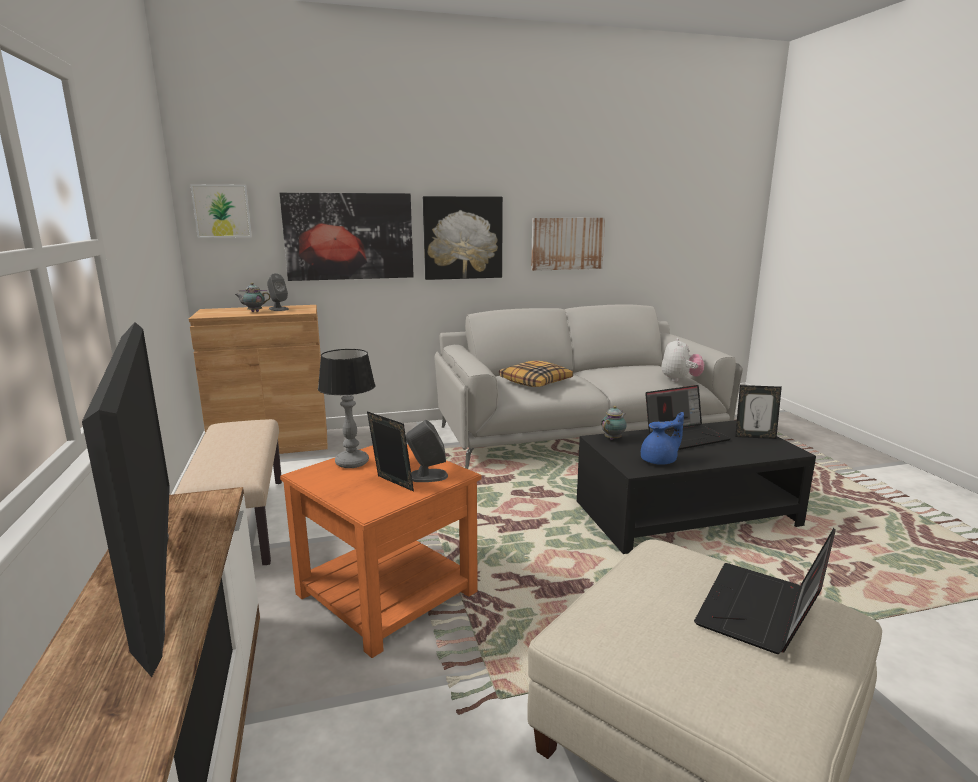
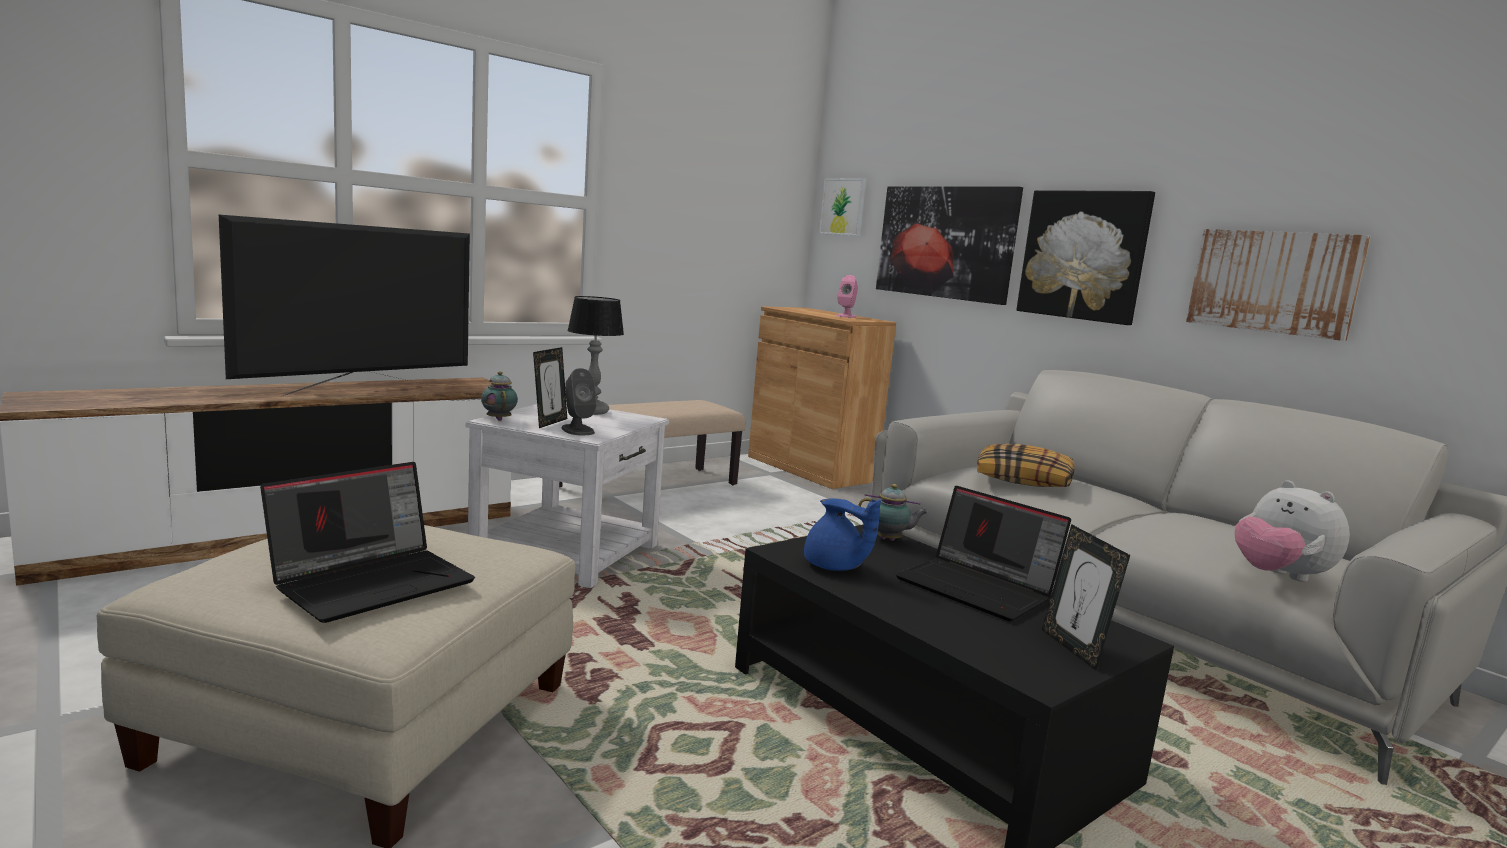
camera: 65 degrees right, 5 degrees down
(254, 312) = (818, 313): teapot -> teapot (499, 419)
(278, 309) = (846, 316): grey speaker -> pink speaker
(387, 593) = (567, 552): orange side table -> white side table
(680, 380) = (1279, 576): plush toy -> plush toy turned 75 degrees clockwise
(762, 612) = (374, 581): laptop -> laptop turned 120 degrees clockwise

